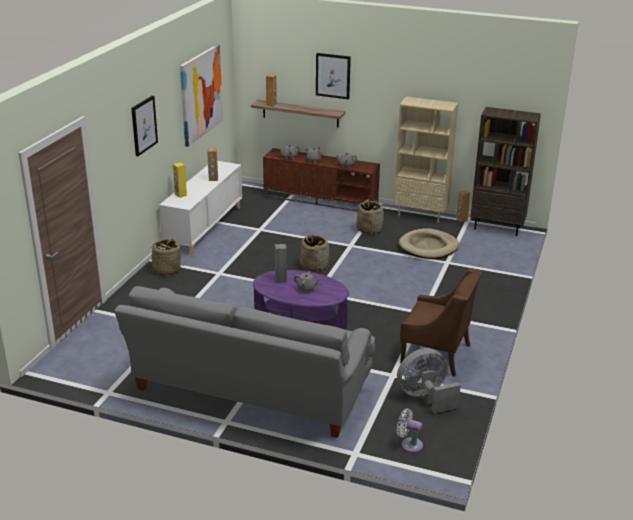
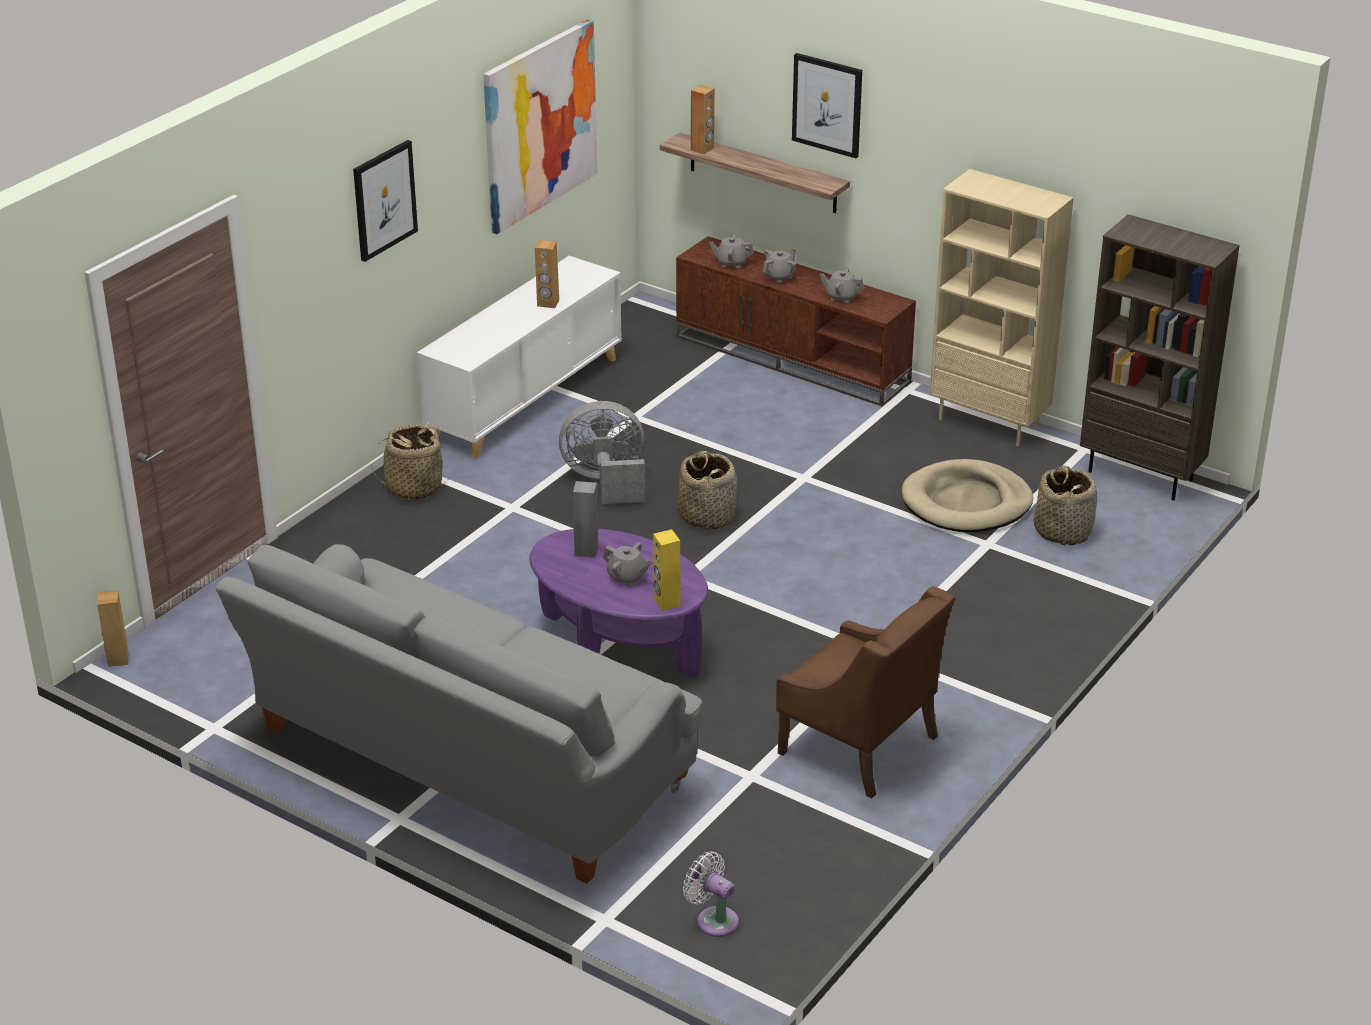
camera: 15 degrees right, 5 degrees up
(180, 195) = (467, 334): yellow speaker -> yellow speaker (666, 602)
(369, 229) = (860, 444): basket -> basket (1063, 531)
(425, 397) = (791, 832): grey fan -> grey fan (606, 482)
(461, 220) = (1072, 445): brown speaker -> brown speaker (117, 659)

